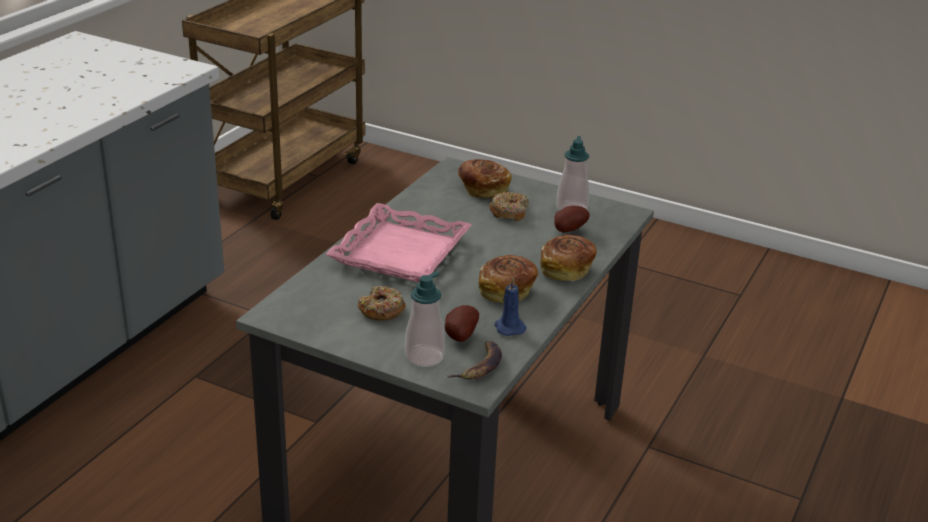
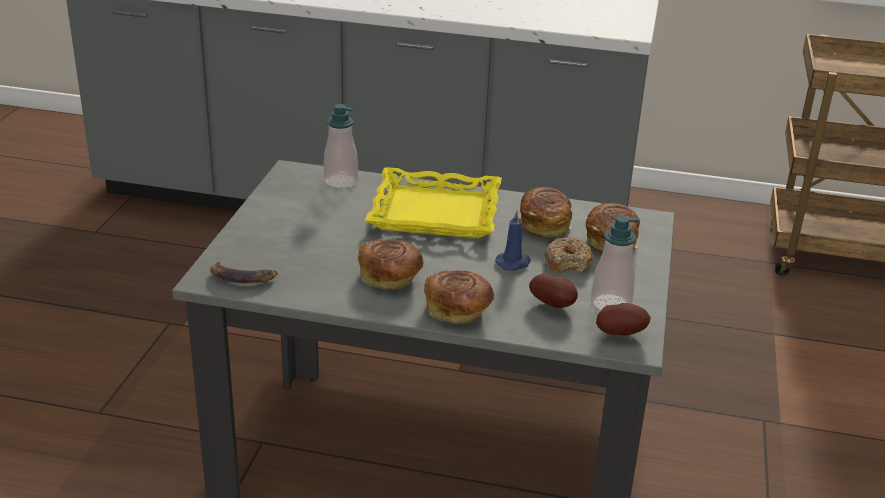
camera: 75 degrees right, 0 degrees up
(381, 310) = (321, 217): donut -> none
(401, 252) = (435, 213): pink tray -> yellow tray
(424, 357) = (248, 247): soap dispenser -> soap dispenser (341, 181)
(444, 209) = (544, 225): none -> bread
(459, 336) = (291, 261): potato -> potato (620, 333)
(509, 327) = (319, 286): blue candle -> blue candle (514, 263)

